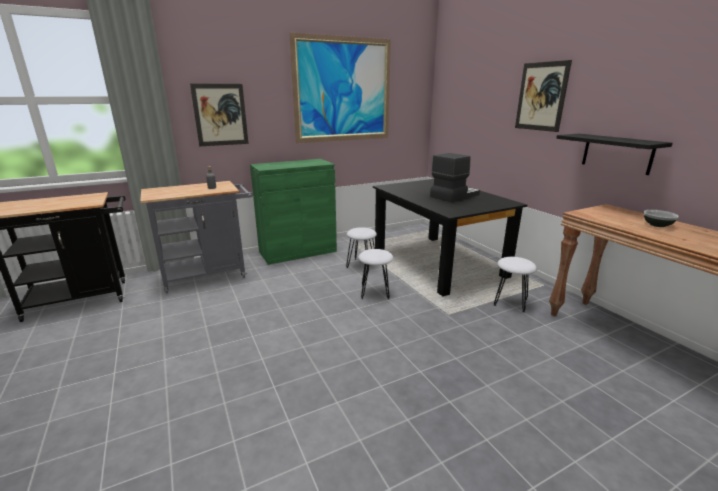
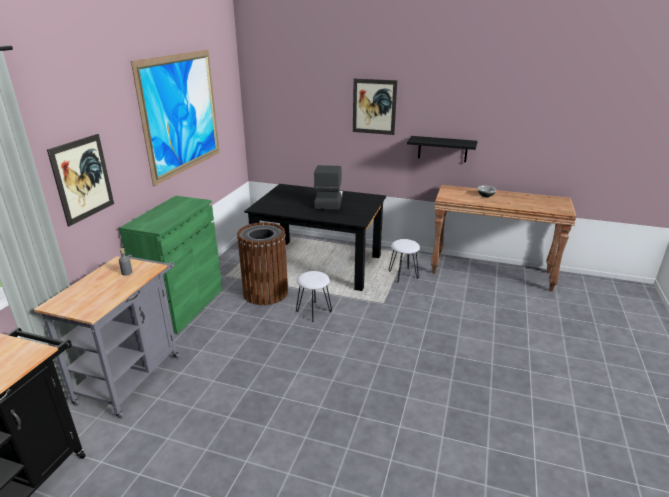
camera: 45 degrees left, 5 degrees up
(361, 265) = (265, 293): white stool -> brown trash can

